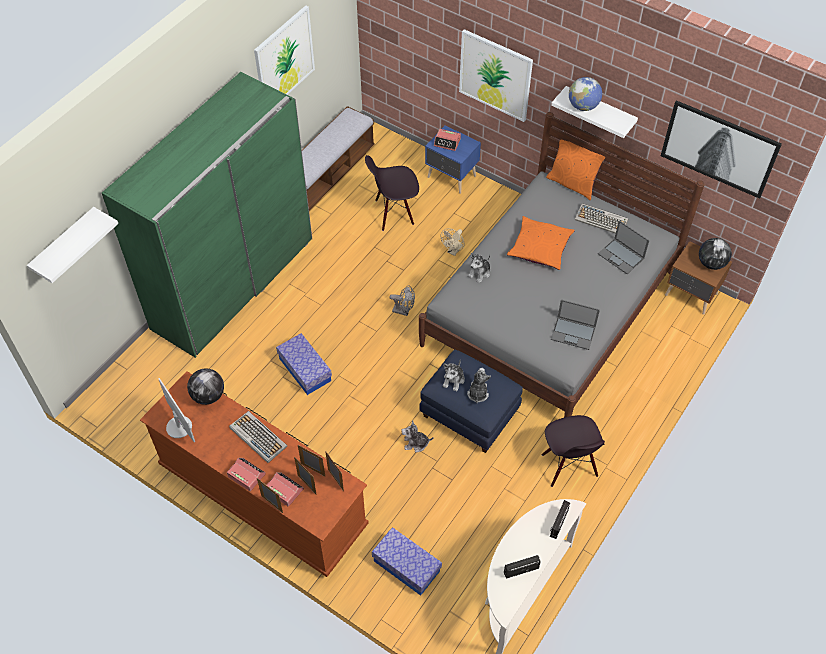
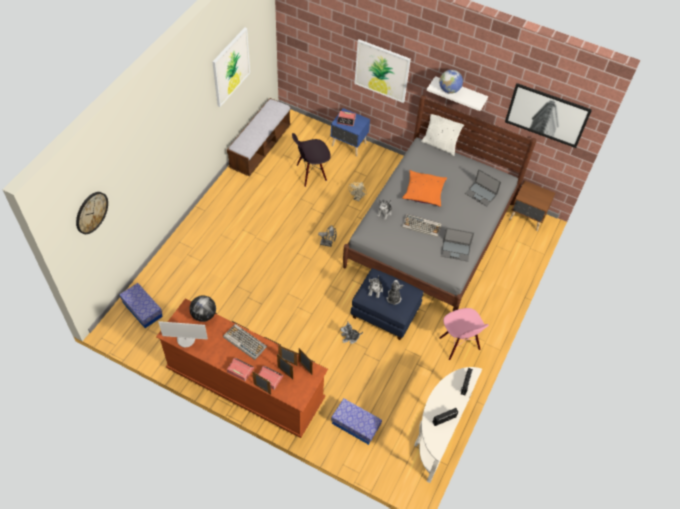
camera: 10 degrees left, 0 degrees up
(64, 244) = (91, 212): white shelf -> wall clock
(179, 427) = (186, 339): monitor -> monitor turned 135 degrees clockwise
(233, 283) = (201, 232): green wardrobe -> none
(305, 370) = (263, 291): storage box -> storage box (142, 309)
(568, 466) = (459, 344): black chair -> pink chair
(572, 183) = (440, 145): orange pillow -> white pillow
(601, 220) = (464, 169): keyboard -> keyboard (422, 226)
(711, 263) = (541, 195): globe -> none

